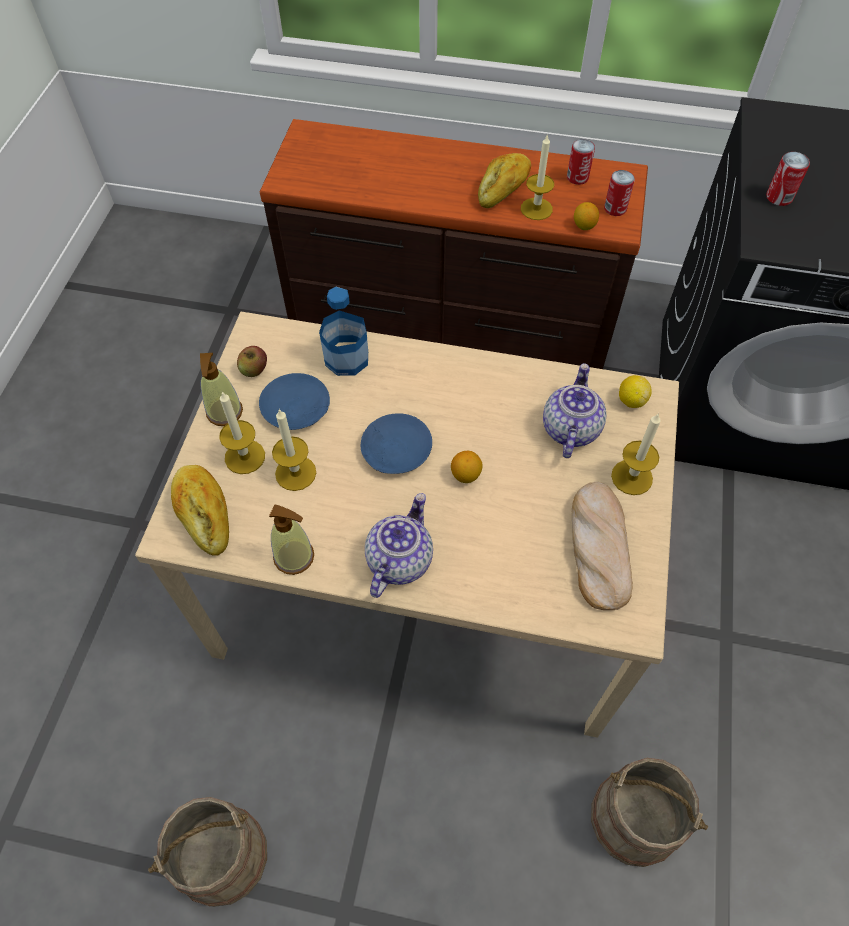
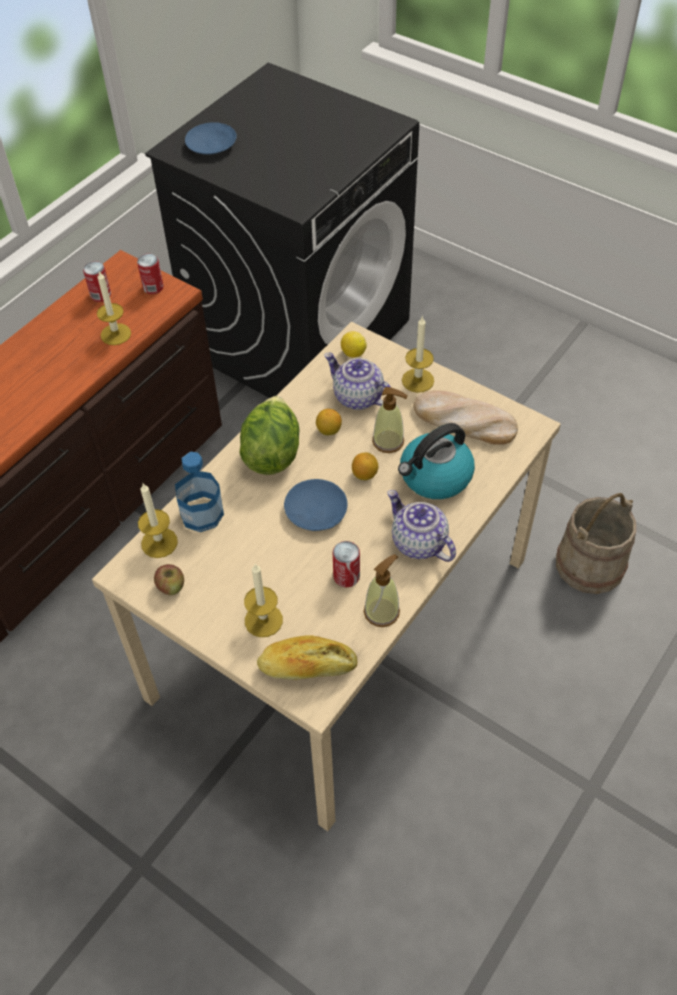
camera: 65 degrees left, 5 degrees down
(222, 855) = (515, 874): beige bucket -> none
(224, 412) = (205, 623): soap dispenser -> soap dispenser (388, 441)
(295, 473) = (301, 587): candle -> candle (159, 542)
(296, 407) = (233, 567): blue plate -> blue plate (212, 145)
(450, 383) = (271, 453): none -> lettuce
(498, 544) = (435, 477): none -> kettle
(504, 189) = (75, 345): bread -> none
(584, 226) = (157, 313): lemon -> lemon (329, 430)
(779, 197) = (261, 181): can -> can (346, 576)

